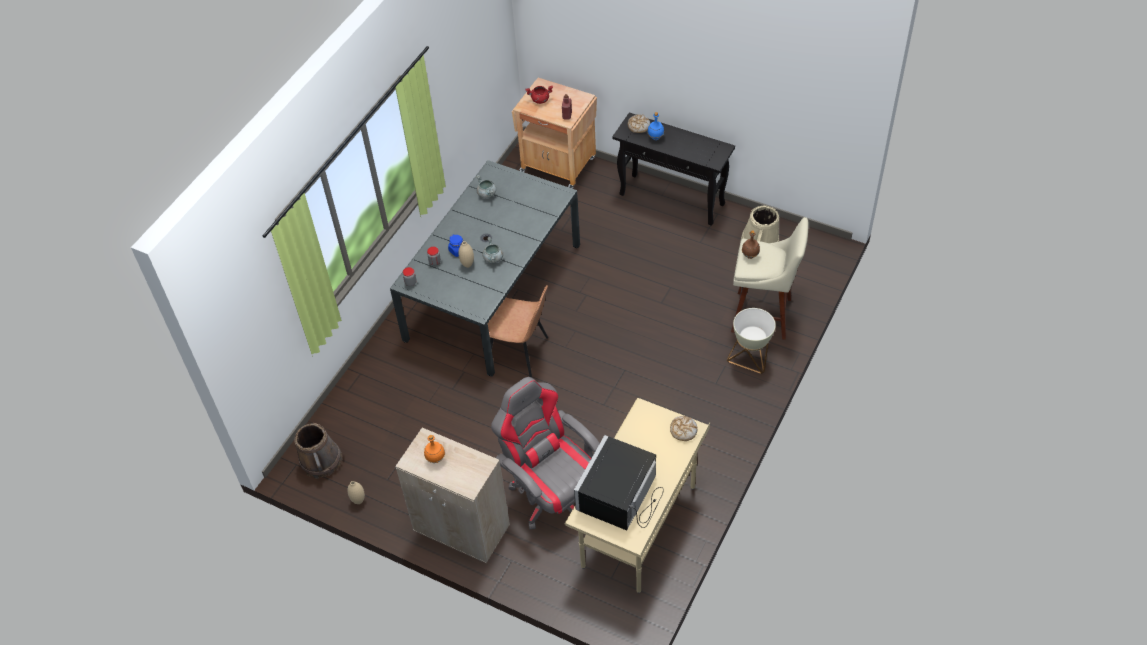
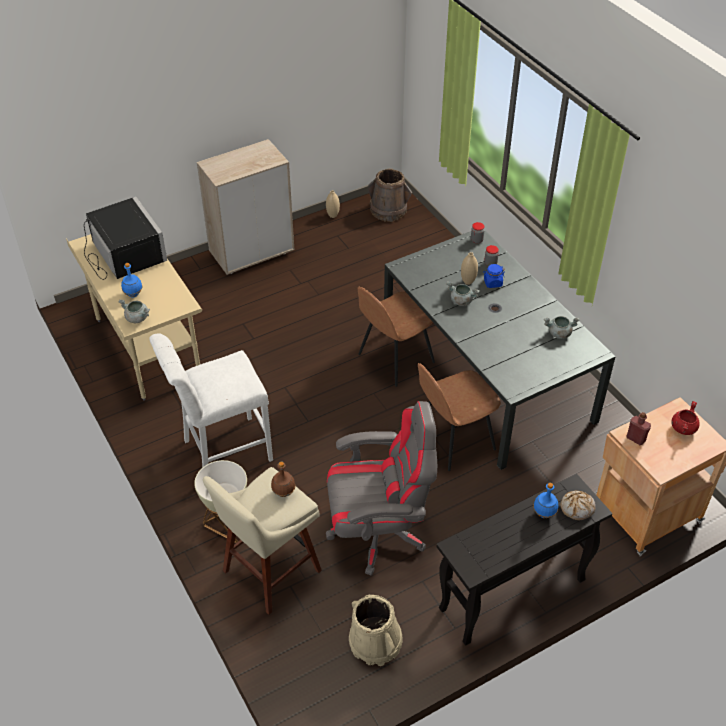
camera: 120 degrees right, 5 degrees down
(436, 459) = (252, 158): orange bottle -> none
(553, 495) = (229, 314): grey office chair -> grey office chair (378, 531)
(573, 281) = (453, 440): none -> brown chair
(661, 453) = (133, 294): none -> blue bottle
(683, 430) = (137, 318): bread -> grey cooking pot
(695, 403) = (222, 451): none -> white stool

